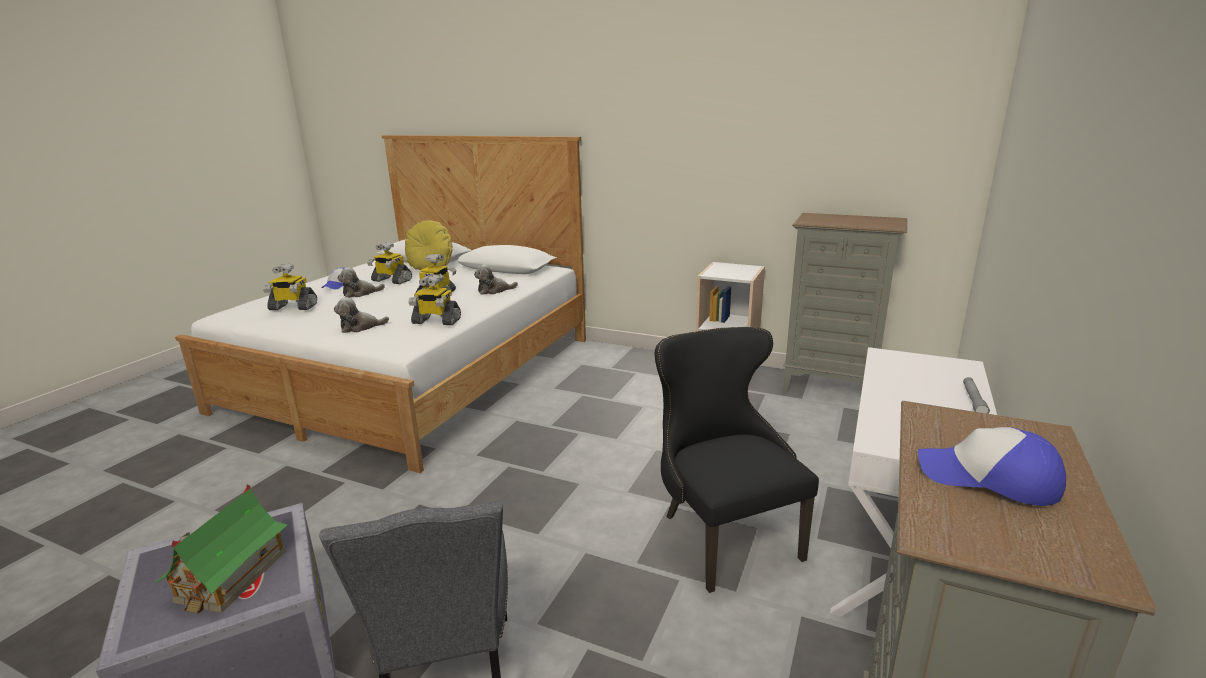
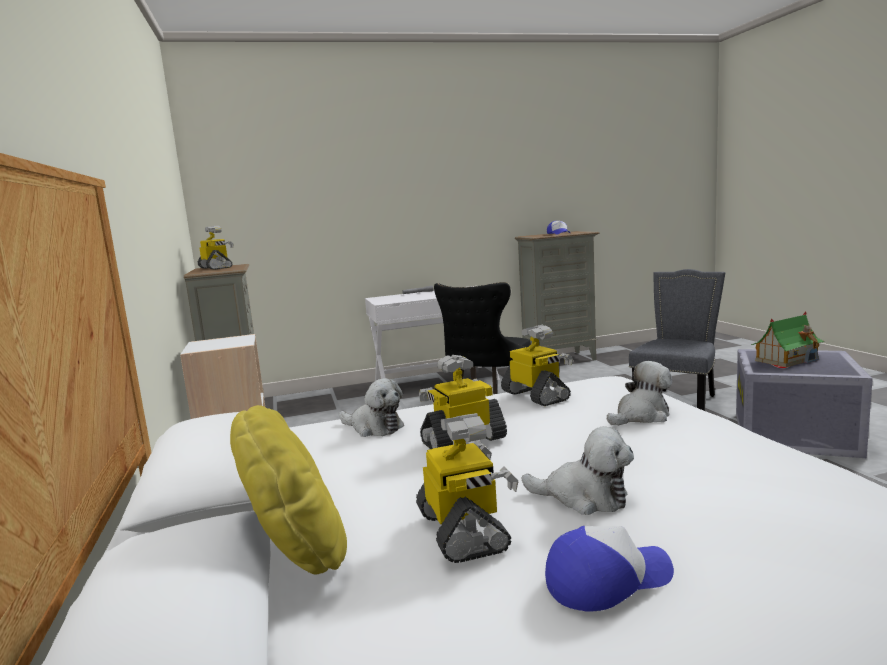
camera: 130 degrees left, 10 degrees down
(292, 307) = (764, 490): toy robot -> toy robot (216, 268)
(360, 327) = (641, 416): plush toy -> plush toy turned 60 degrees counterclockwise

